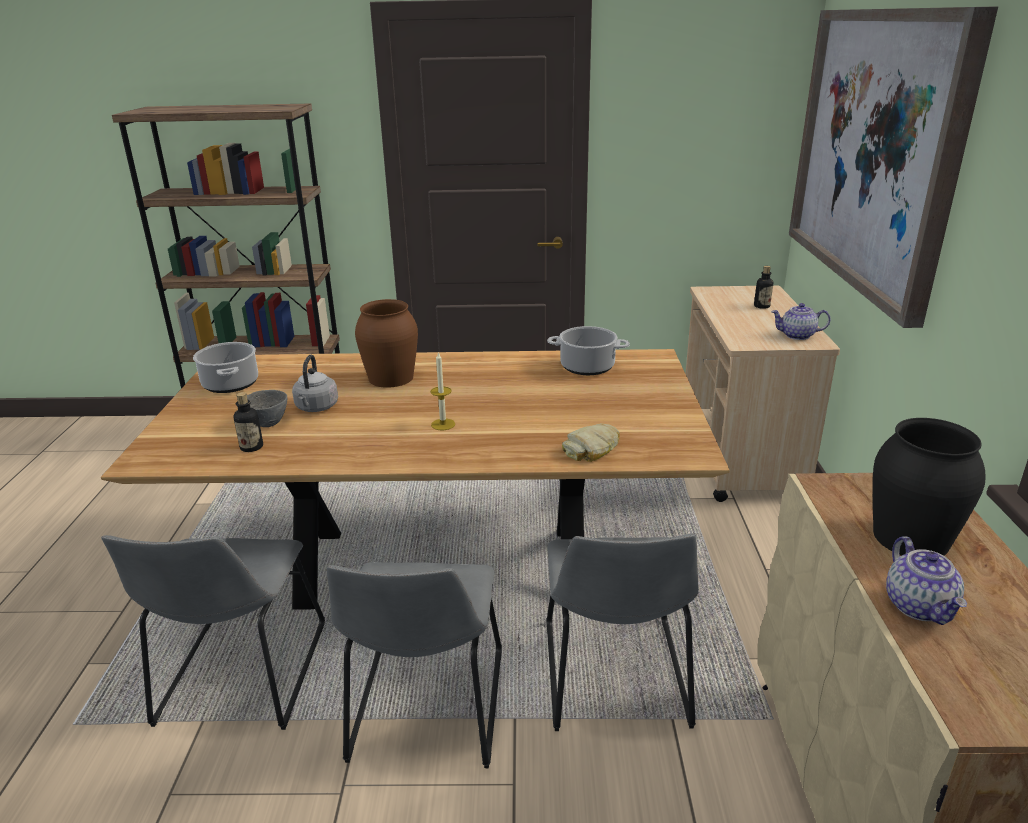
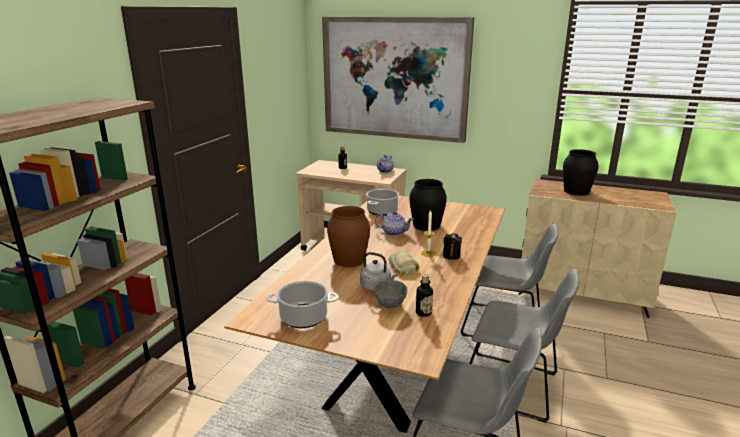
camera: 70 degrees left, 5 degrees down
(443, 443) = (451, 256): none -> black candle
(557, 408) = (426, 225): none -> black vase
(593, 449) = (475, 226): bread -> bread (403, 267)
(920, 607) = (614, 199): teapot -> teapot (394, 232)

